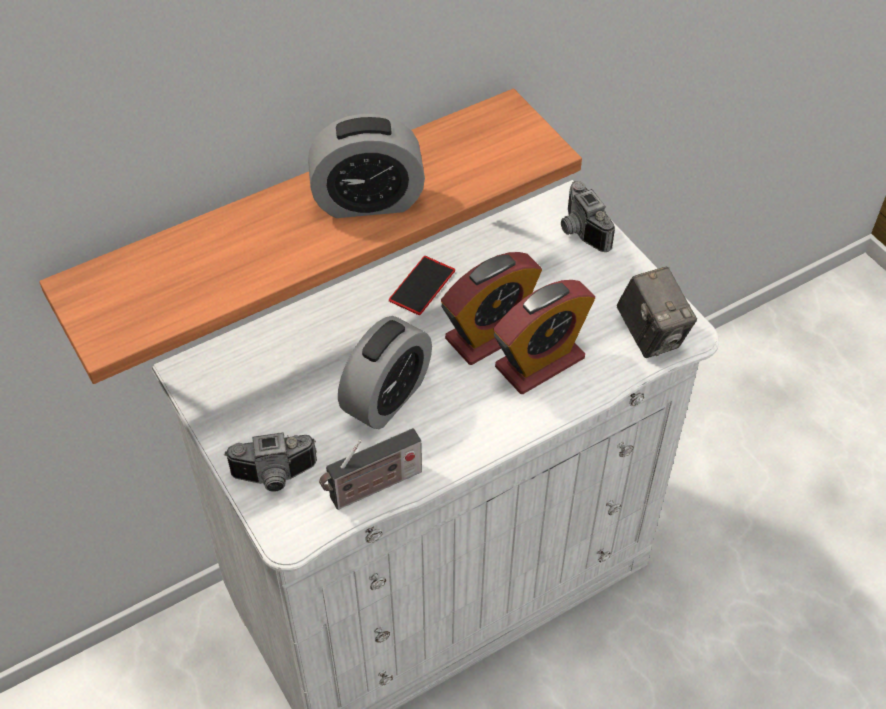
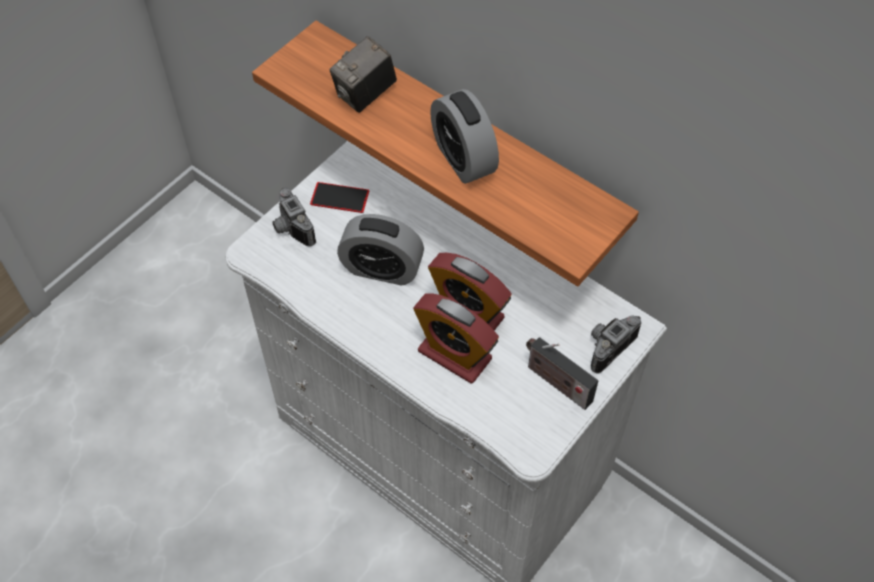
camera: 70 degrees right, 5 degrees up
(372, 487) = (302, 285): radio -> radio (556, 382)
(422, 285) = (496, 257): phone -> phone (339, 197)
(651, 334) = (517, 425): camera -> camera (365, 95)

